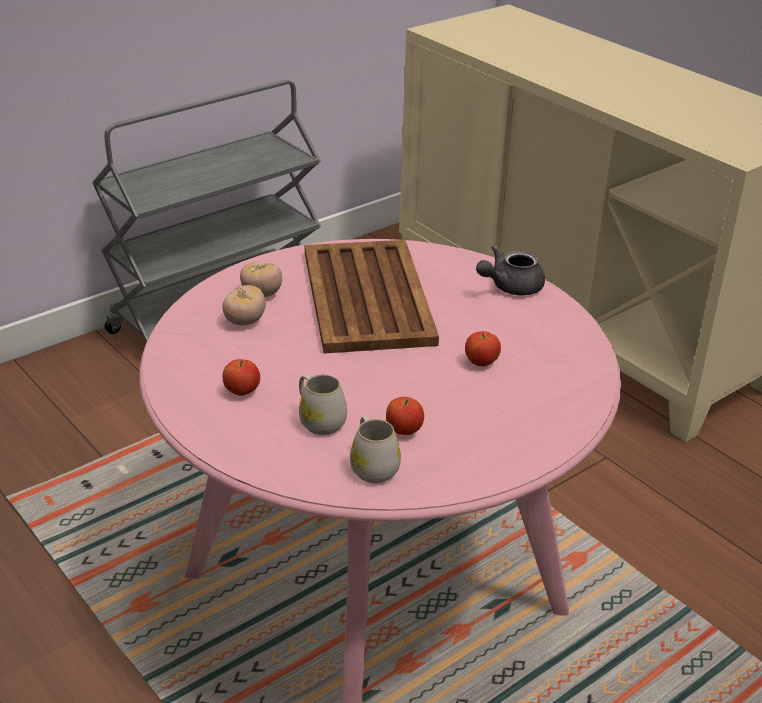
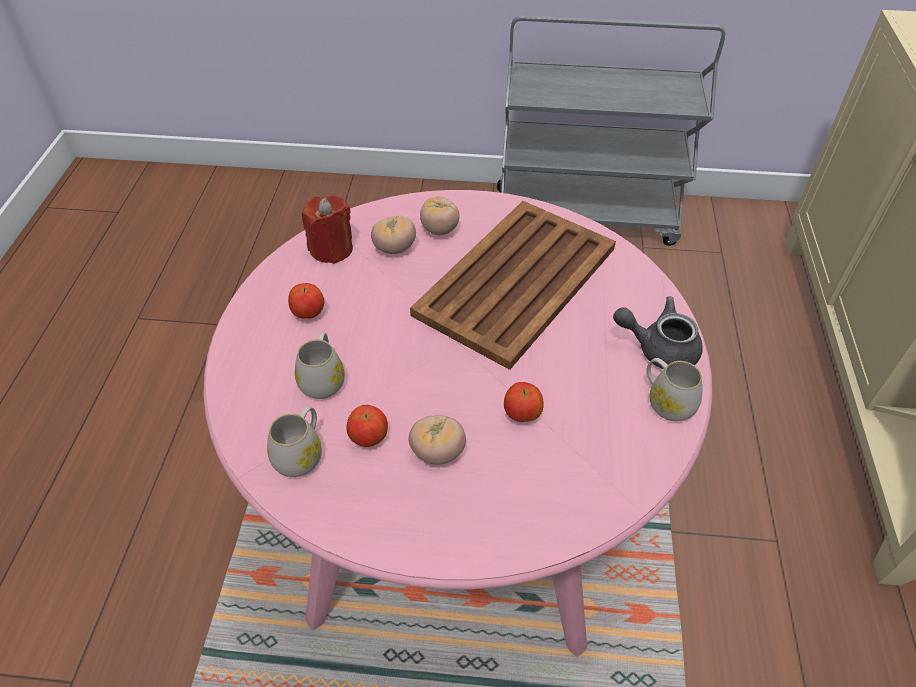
camera: 45 degrees right, 15 degrees up
(192, 346) = (331, 249): none -> red candle
(460, 411) = (437, 452): none -> tomato
(552, 311) = (666, 401): none -> white mug

